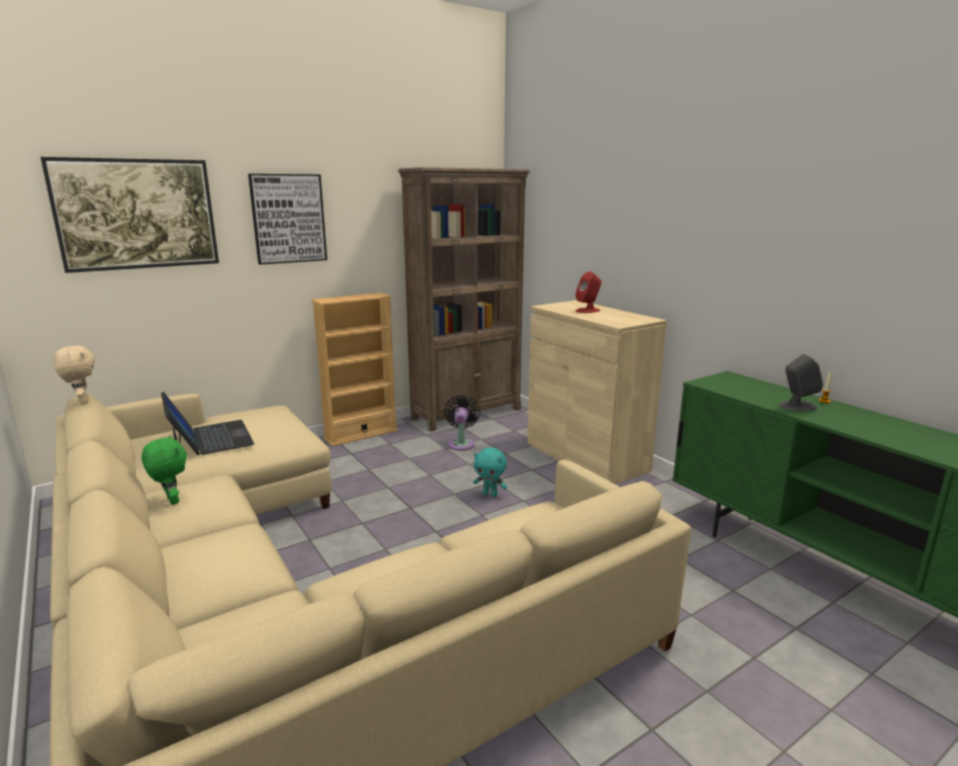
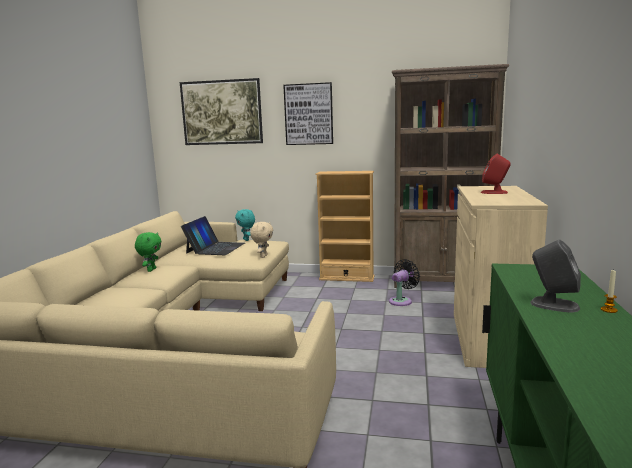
camera: 45 degrees right, 5 degrees down
(82, 402) = (166, 214): beige plush toy -> beige plush toy (263, 256)
(490, 494) = (363, 337): turquoise plush toy -> turquoise plush toy (246, 240)

